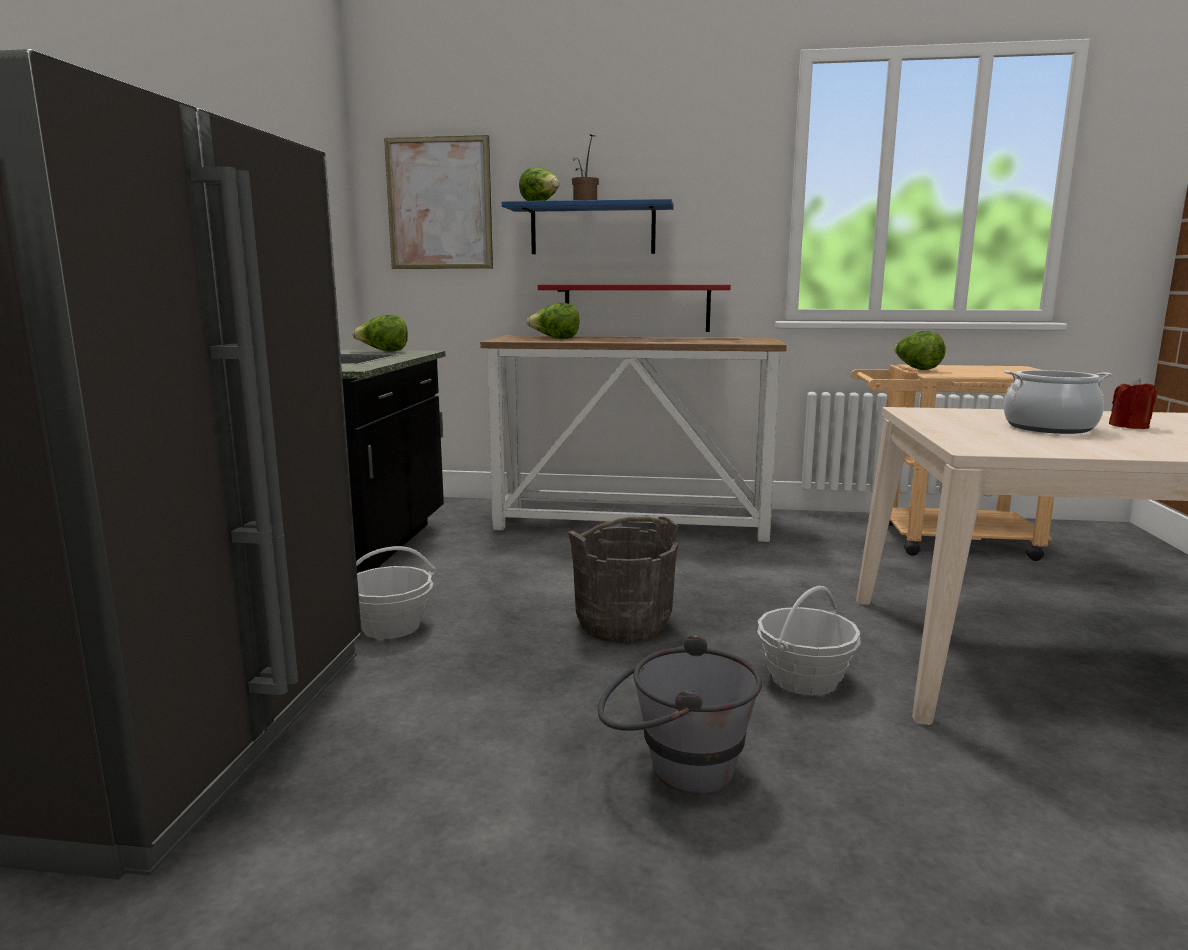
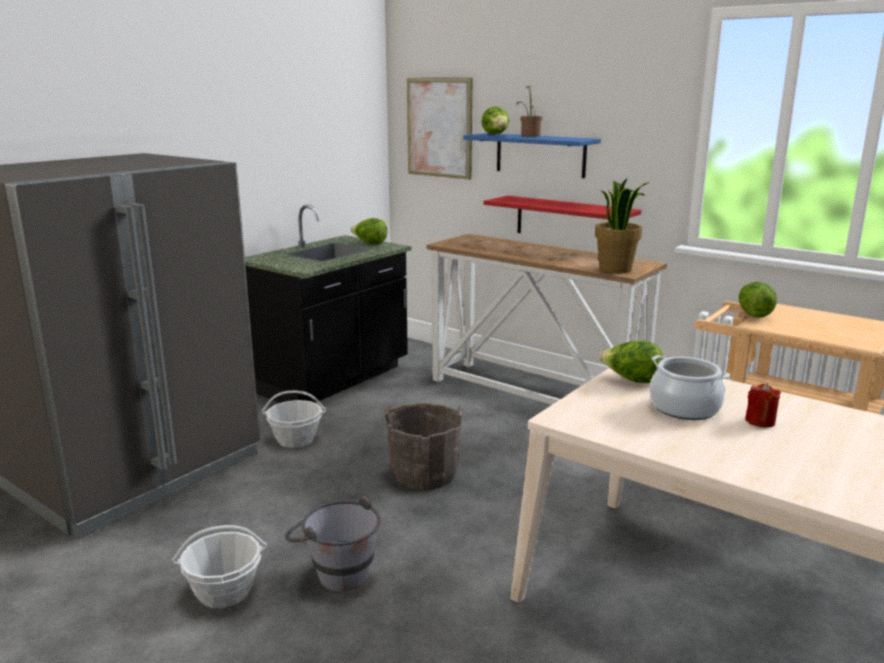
camera: 30 degrees right, 5 degrees up
(555, 339) = (485, 246): lettuce -> lettuce (631, 380)
(749, 342) = (616, 269): none -> potted plant
(804, 679) = (483, 546): basket -> basket (224, 591)

